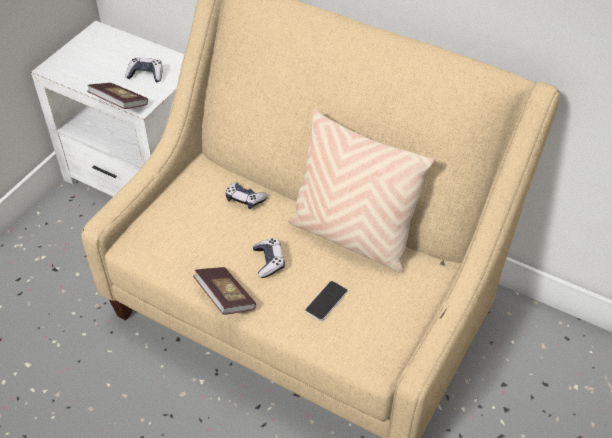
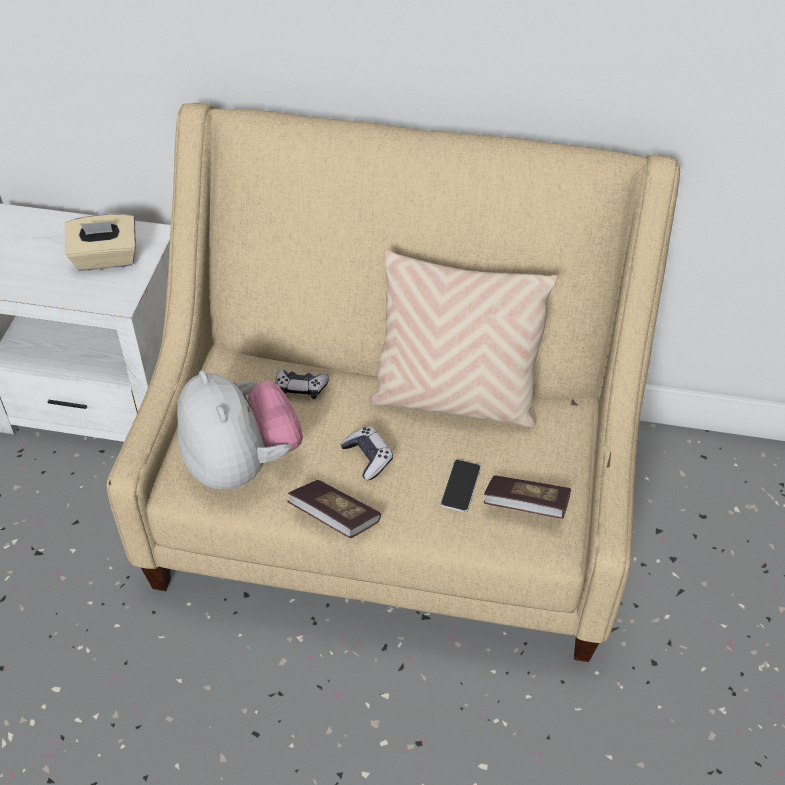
camera: 20 degrees left, 0 degrees up
(119, 104) = (88, 306): book -> book (525, 506)
(146, 74) = (106, 259): game controller -> beige tissue box
(179, 242) = (241, 464): none -> plush toy

